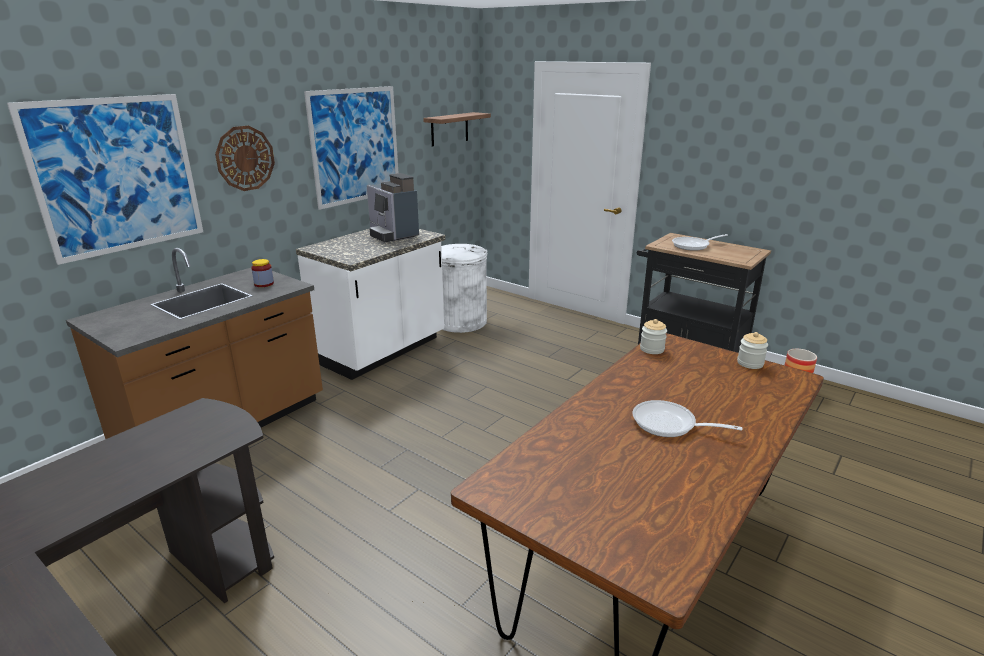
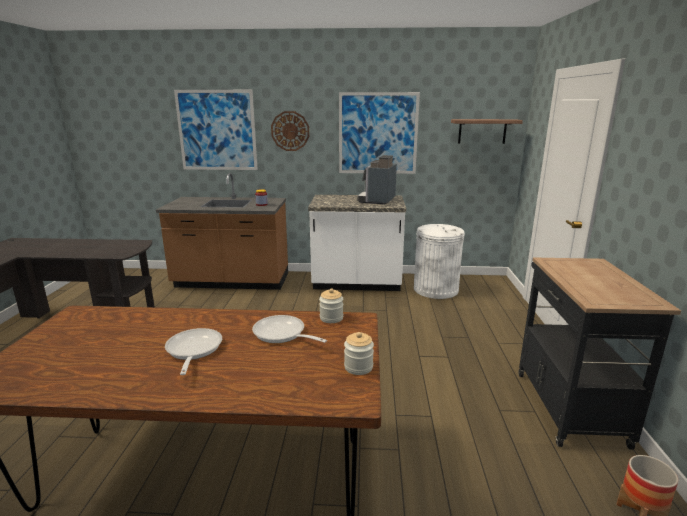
camera: 55 degrees right, 5 degrees down
(693, 246) = (585, 273): frying pan -> frying pan (282, 334)

